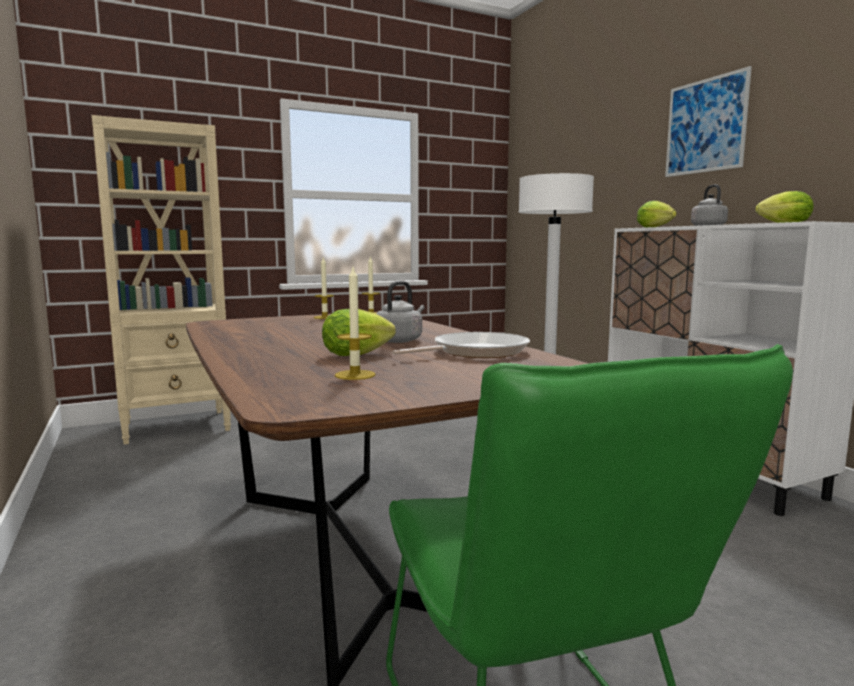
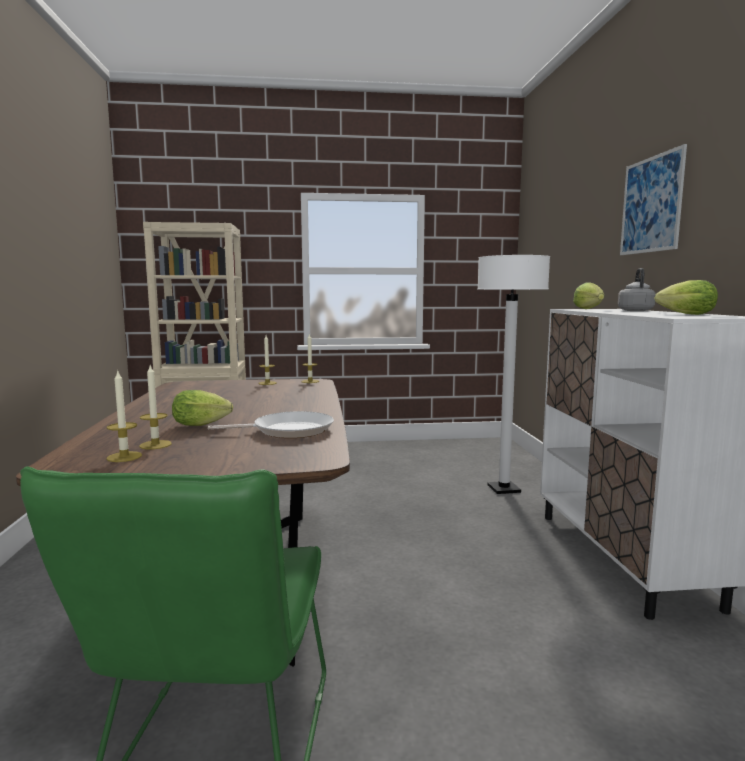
camera: 20 degrees right, 0 degrees up
(349, 388) = (124, 457): none -> candle
(400, 340) = (264, 413): grey kettle -> none

